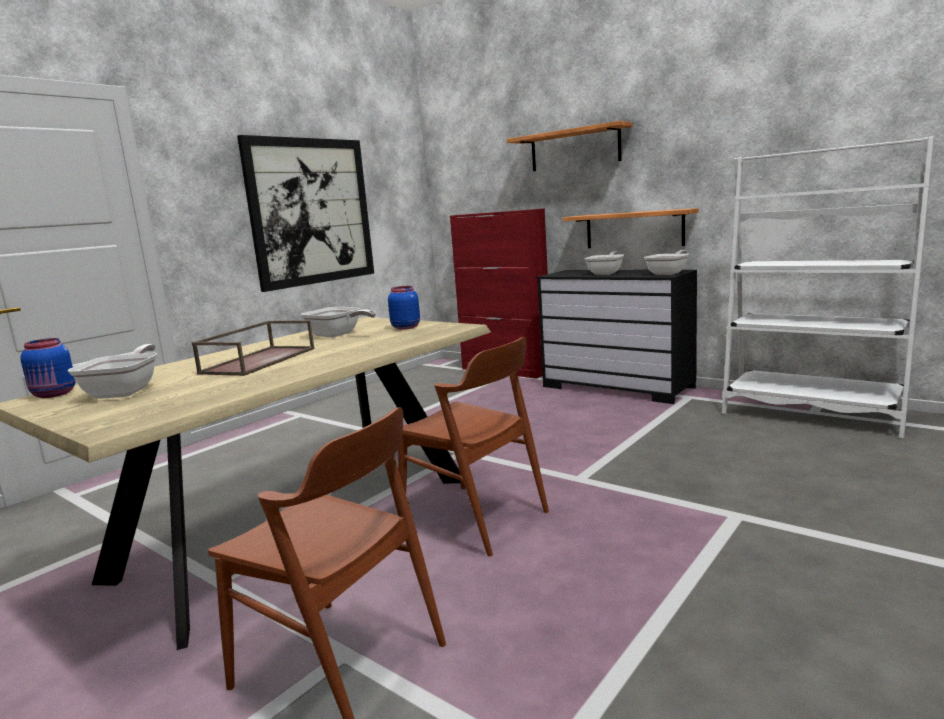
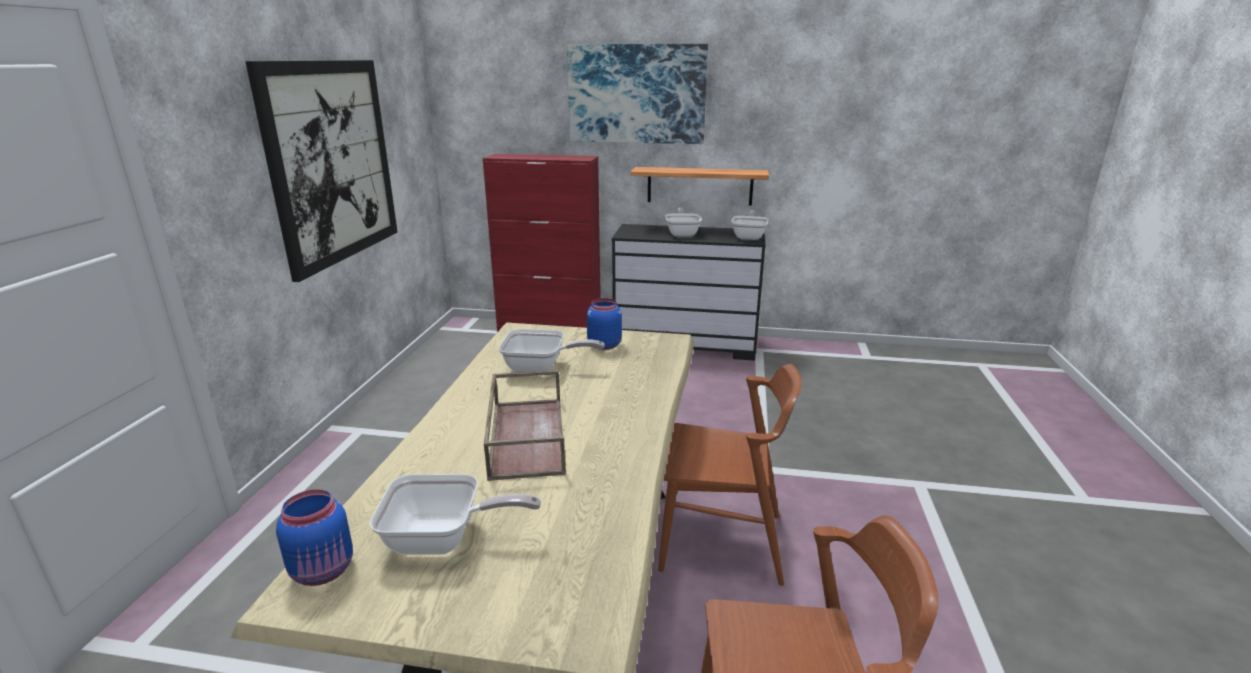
camera: 30 degrees left, 10 degrees up
(126, 391) = (444, 539): frying pan -> frying pan turned 120 degrees clockwise
(574, 149) = (636, 94): shelf -> picture
(812, 413) = (868, 358): white bookcase -> none

